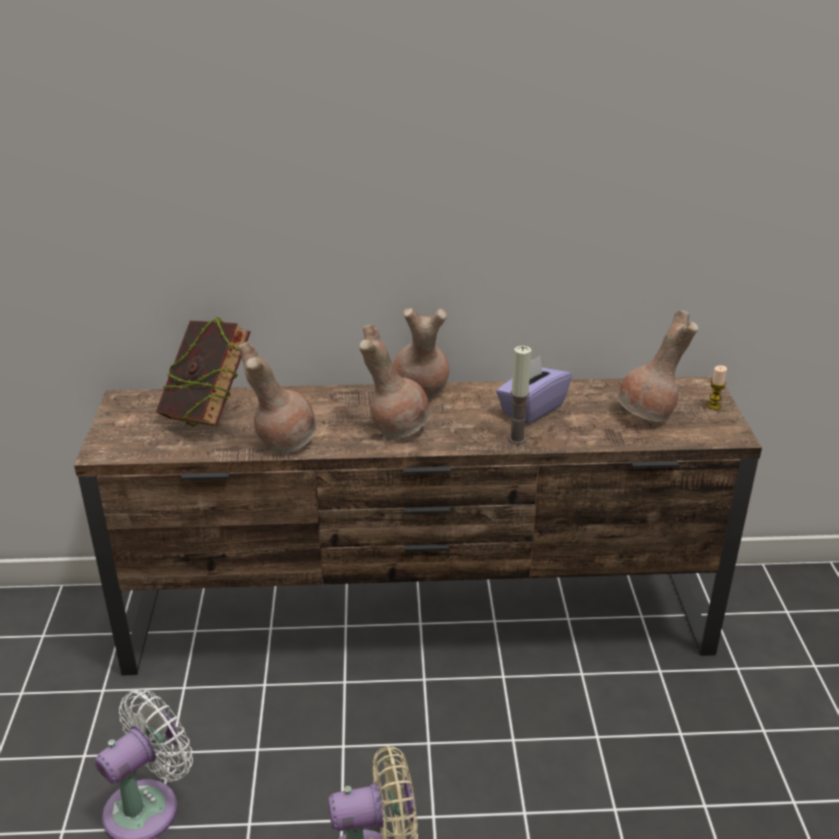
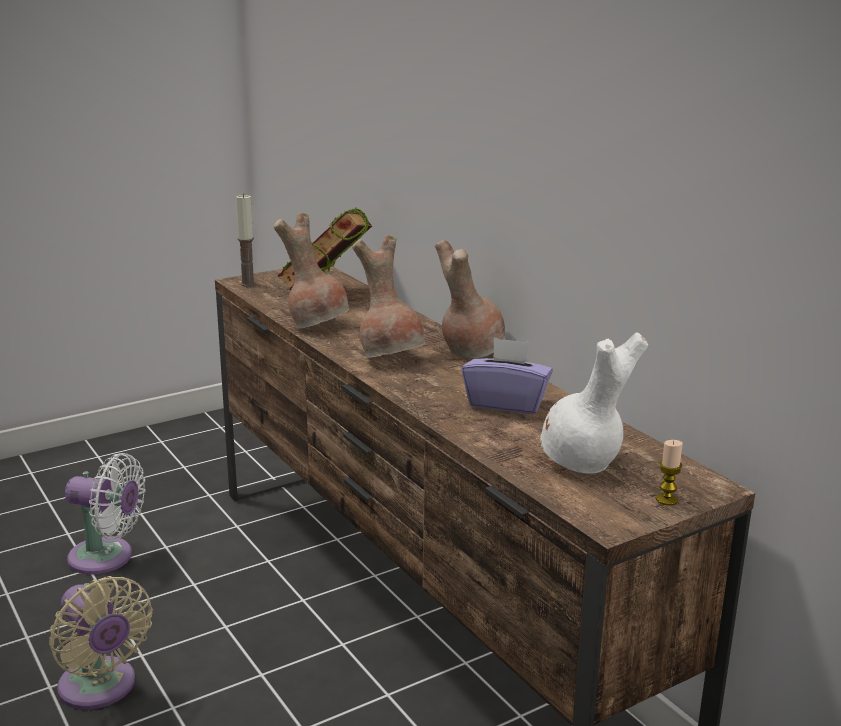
camera: 60 degrees right, 10 degrees down
(517, 439) = (437, 408): candle -> candle (248, 284)
(648, 415) = (581, 464): brown vase -> white vase

